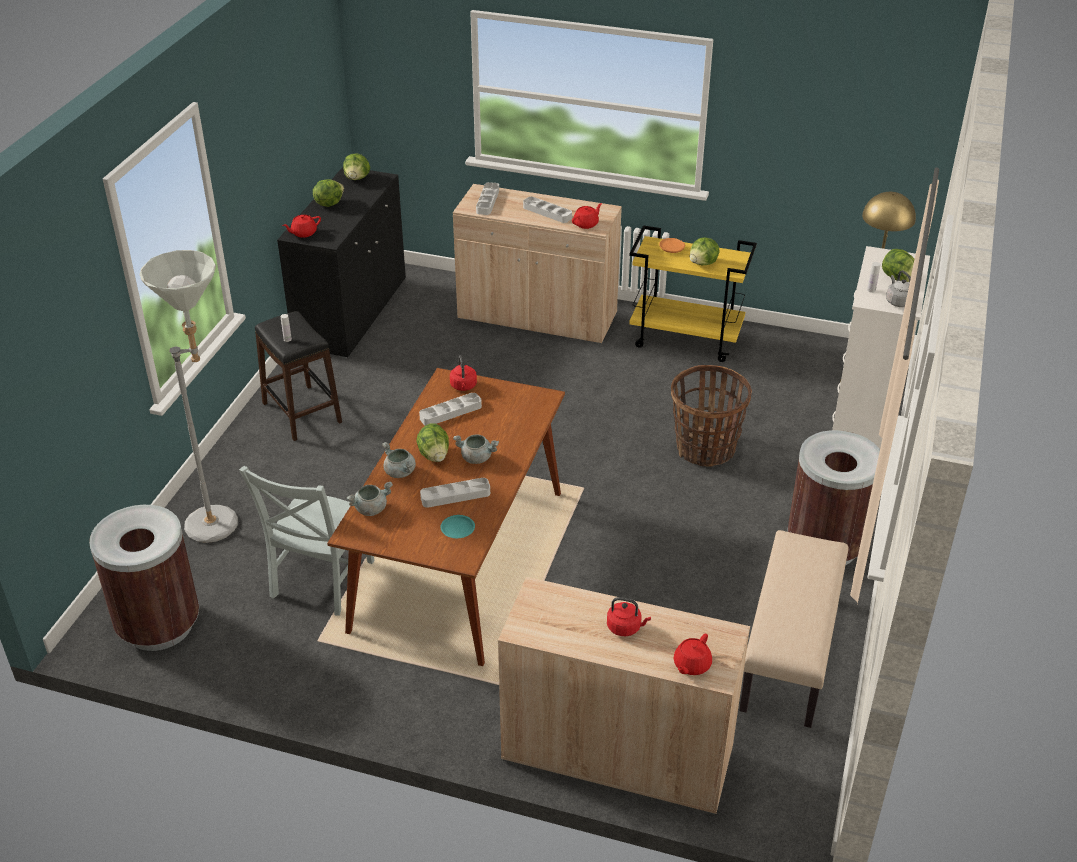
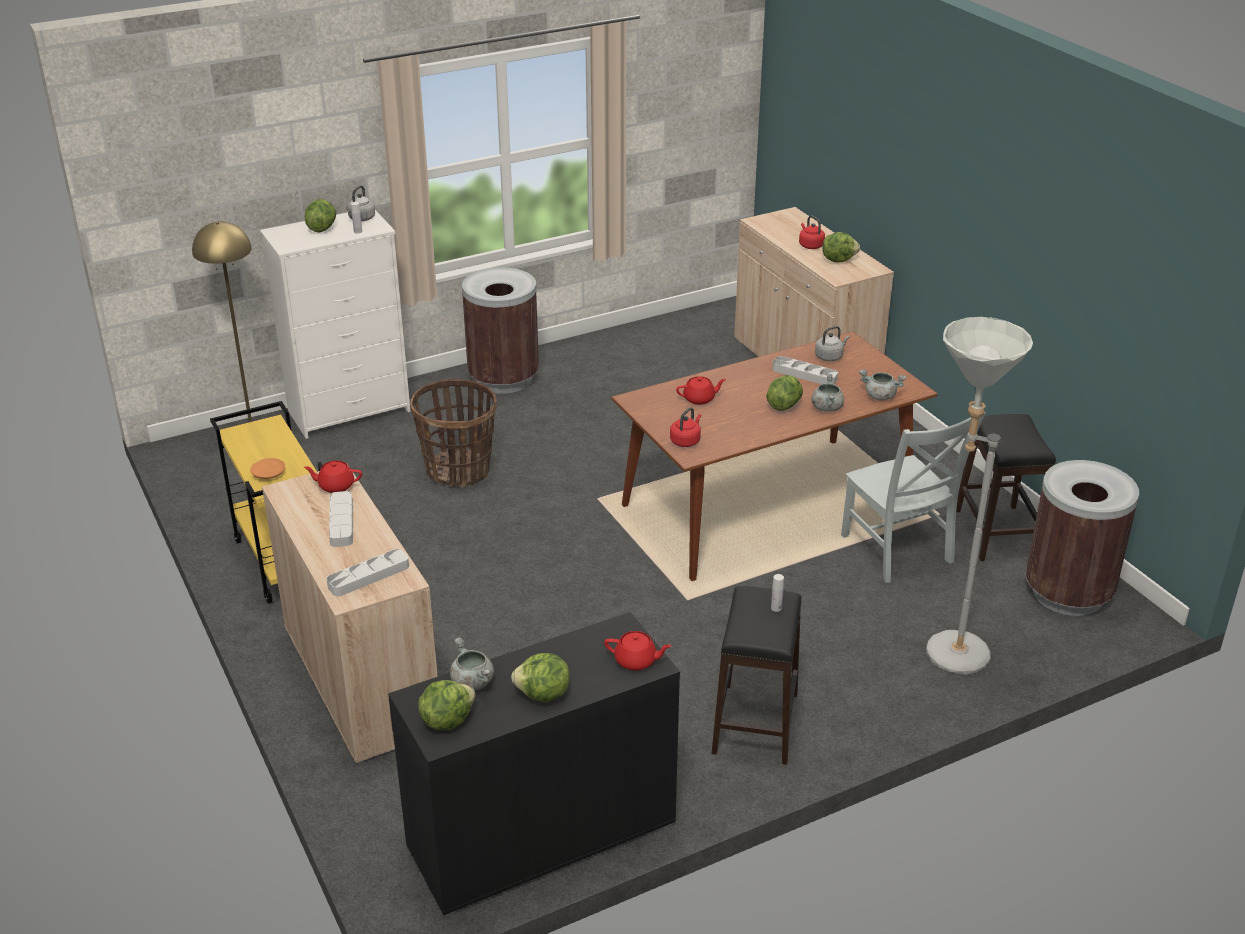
camera: 135 degrees left, 5 degrees down
(254, 653) = (998, 532): none -> black stool
(320, 582) = (898, 552): grey chair -> grey chair turned 90 degrees clockwise
(450, 412) = (727, 427): grey tray -> none
(458, 529) = (830, 356): turquoise plate -> grey kettle
(477, 458) = (753, 388): grey cooking pot -> grey cooking pot (472, 682)
(691, 665) = (798, 221): red teapot -> red teapot (700, 399)
(703, 263) = (277, 444): lettuce -> lettuce (838, 260)
(790, 653) = (629, 352): beige bench -> none

